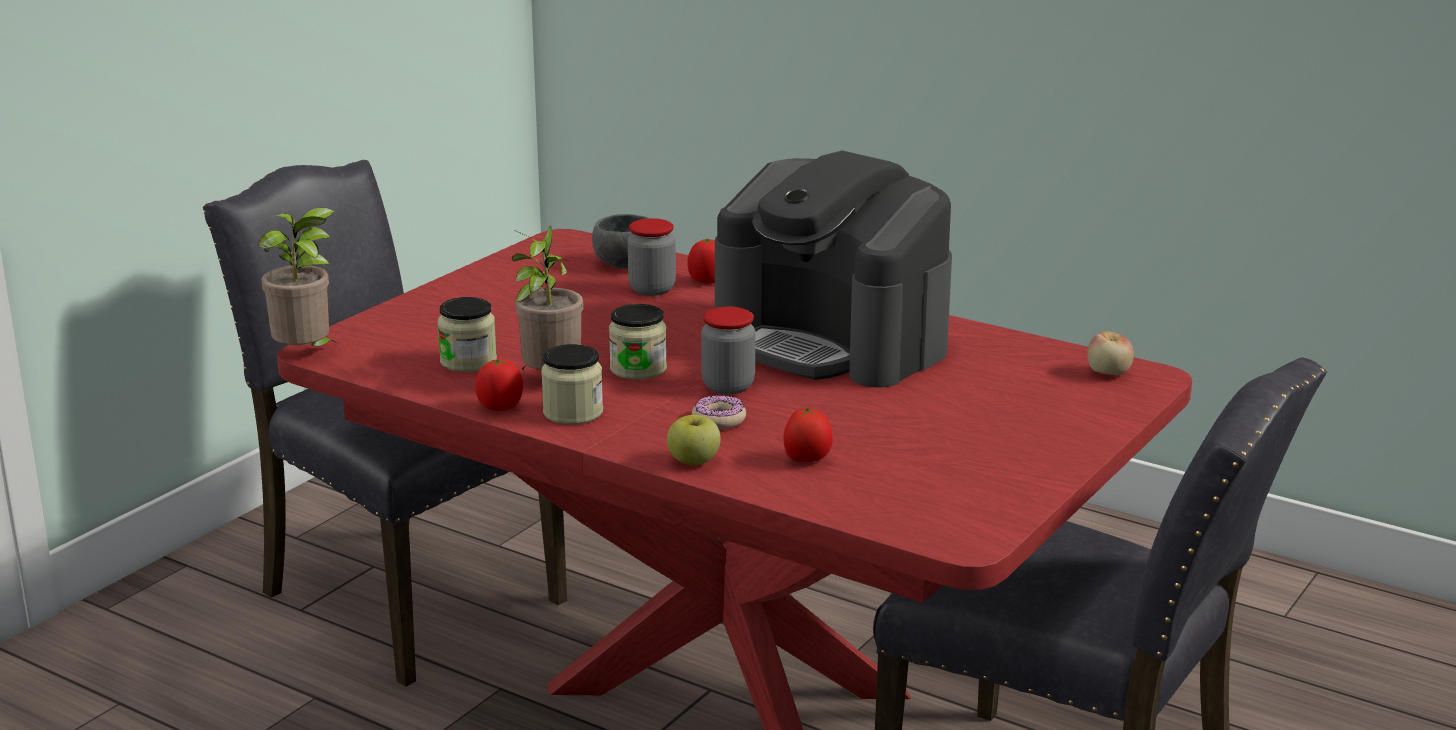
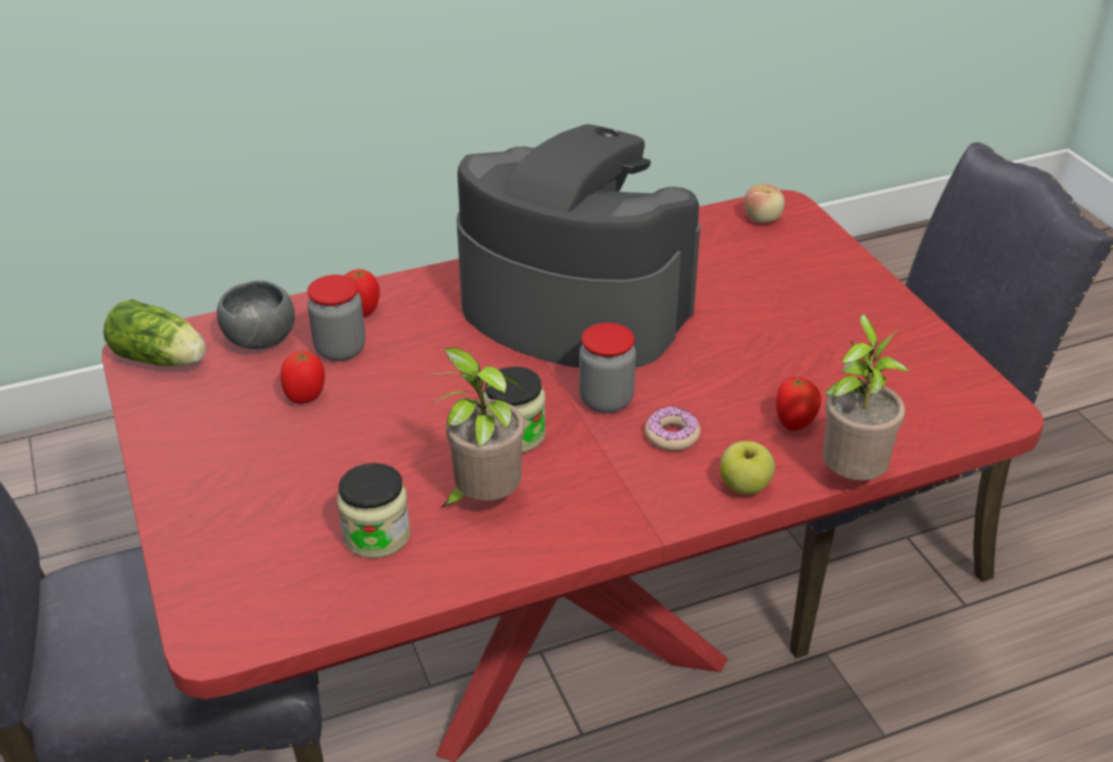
camera: 55 degrees left, 15 degrees up
(307, 356) = (220, 653): potted plant -> potted plant (851, 476)
(500, 407) = (513, 558): tomato -> tomato (306, 396)
(559, 248) = (162, 360): none -> lettuce
(573, 413) = (572, 515): jar -> none
(833, 342) = (573, 308): coffee machine -> coffee machine turned 135 degrees counterclockwise

